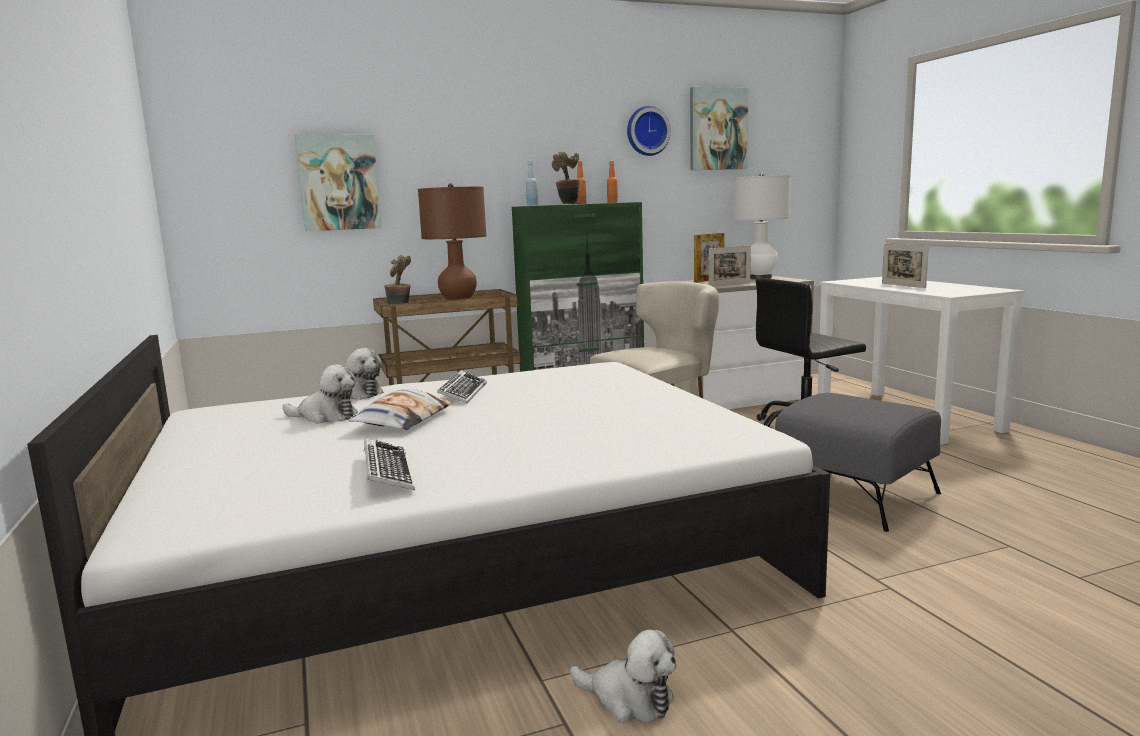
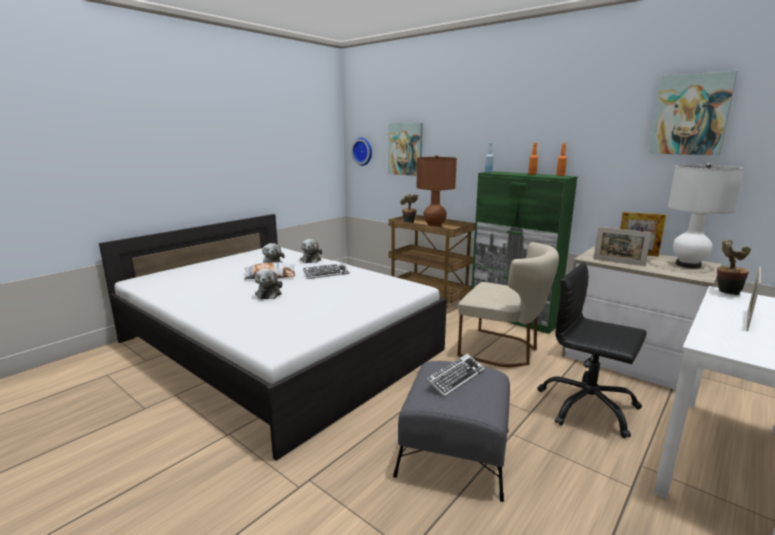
camera: 60 degrees right, 5 degrees up
(387, 472) = (193, 290): keyboard -> keyboard (455, 378)
(567, 204) = (513, 174): potted plant -> potted plant (725, 292)
(629, 699) = (162, 419): plush toy -> plush toy (269, 293)
(647, 131) = (608, 118): wall clock -> wall clock (363, 151)

